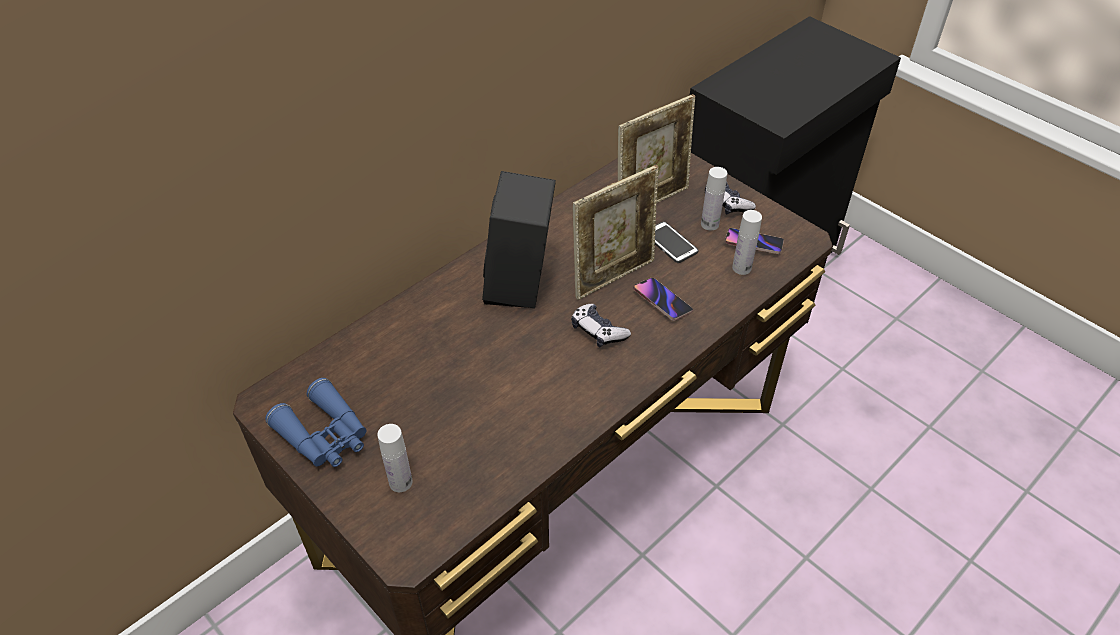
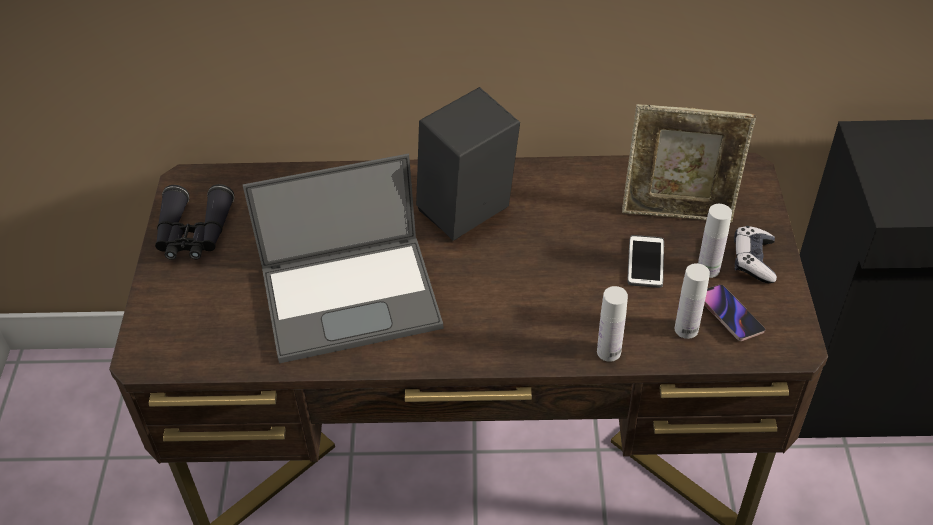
camera: 45 degrees right, 0 degrees up
(325, 435) = (193, 233): blue binoculars -> black binoculars
(400, 482) = (200, 304): white bottle -> white bottle (608, 352)
(512, 393) = (352, 296): none -> laptop
(598, 331) = (481, 295): game controller -> none
(613, 276) = (555, 258): picture frame -> none
(662, 301) = (570, 308): phone -> none

